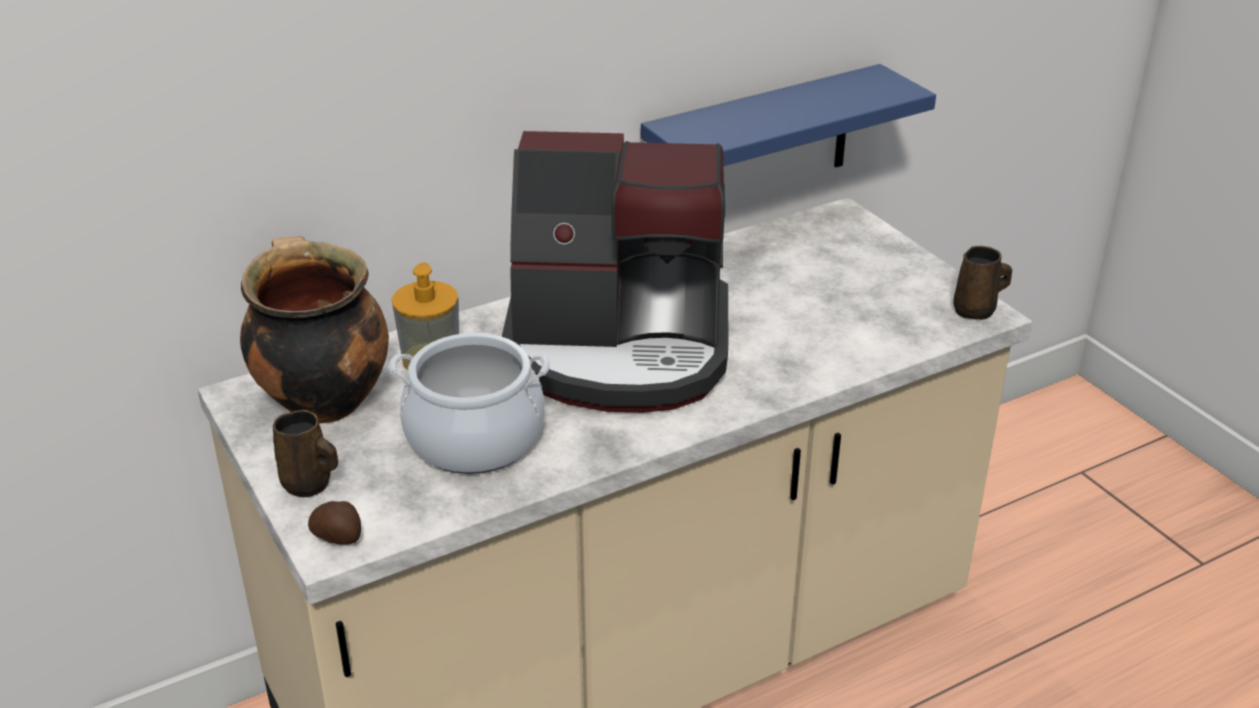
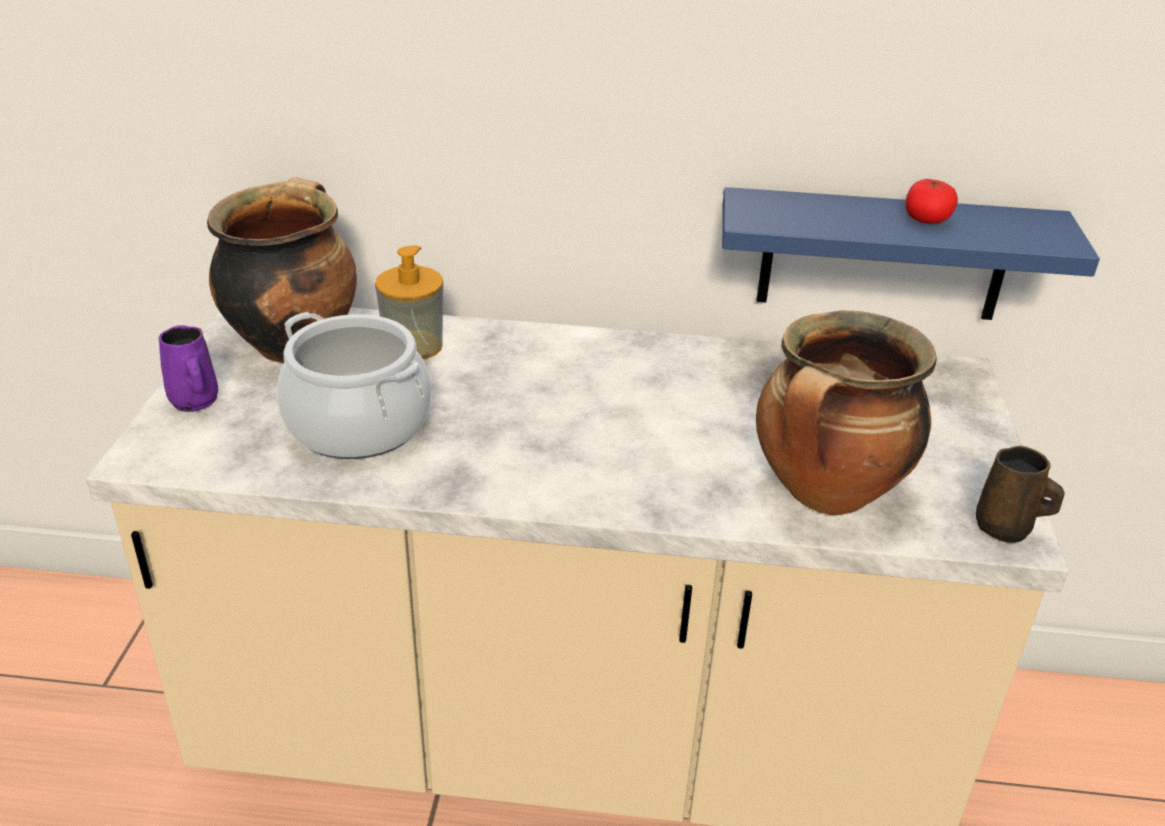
camera: 35 degrees right, 0 degrees up
(309, 485) = (195, 402): brown mug -> purple mug
(339, 538) = (155, 453): potato -> none
(620, 349) = (577, 404): coffee machine -> none
(806, 101) = (927, 219): none -> tomato
(855, 337) = (827, 494): none -> cooking pot

